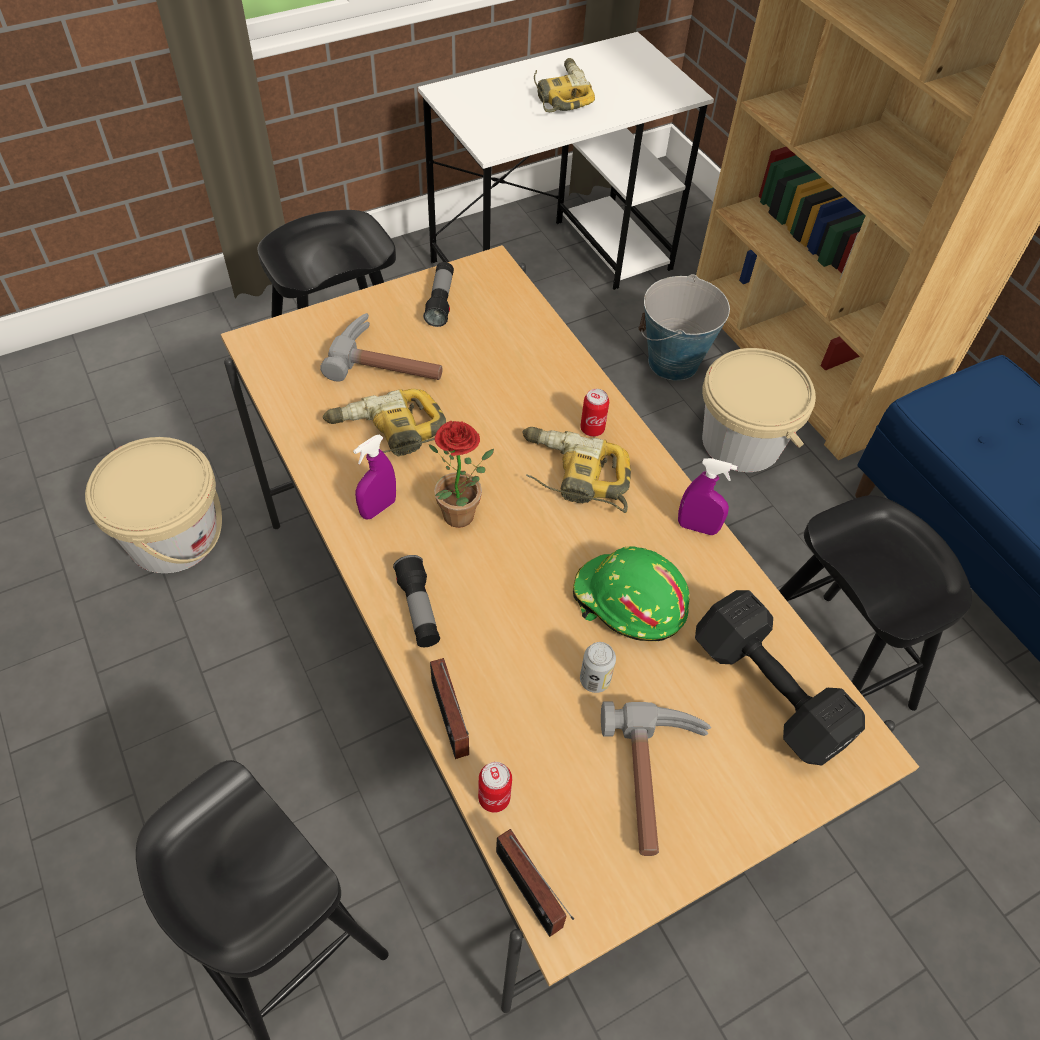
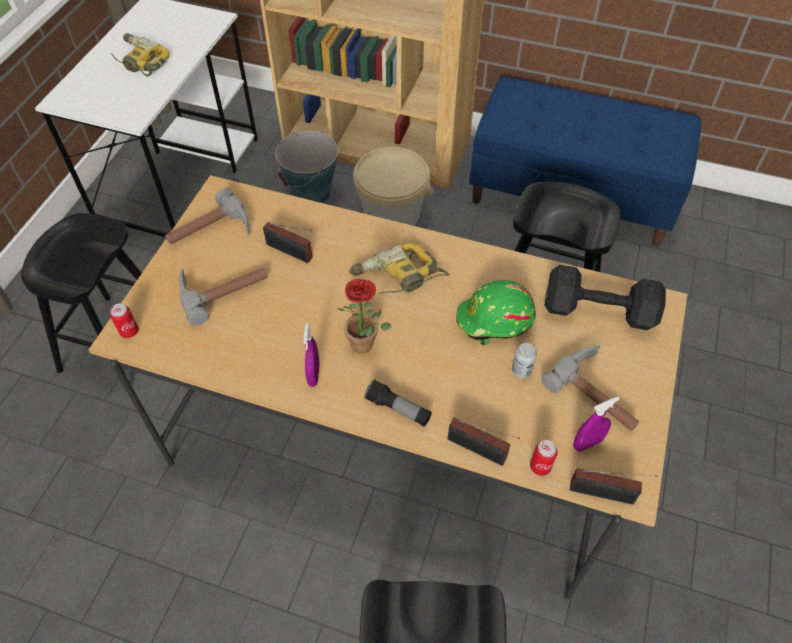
camera: 40 degrees left, 0 degrees up
(173, 537) = (106, 525): beige bucket -> none
(390, 435) = (272, 330): power drill -> none
(440, 302) = (211, 233): flashlight -> hammer
(493, 373) = (291, 252): none -> radio
(592, 429) = (379, 245): can -> can (129, 331)
(697, 527) = (485, 257): purple spray bottle -> purple spray bottle (587, 443)

